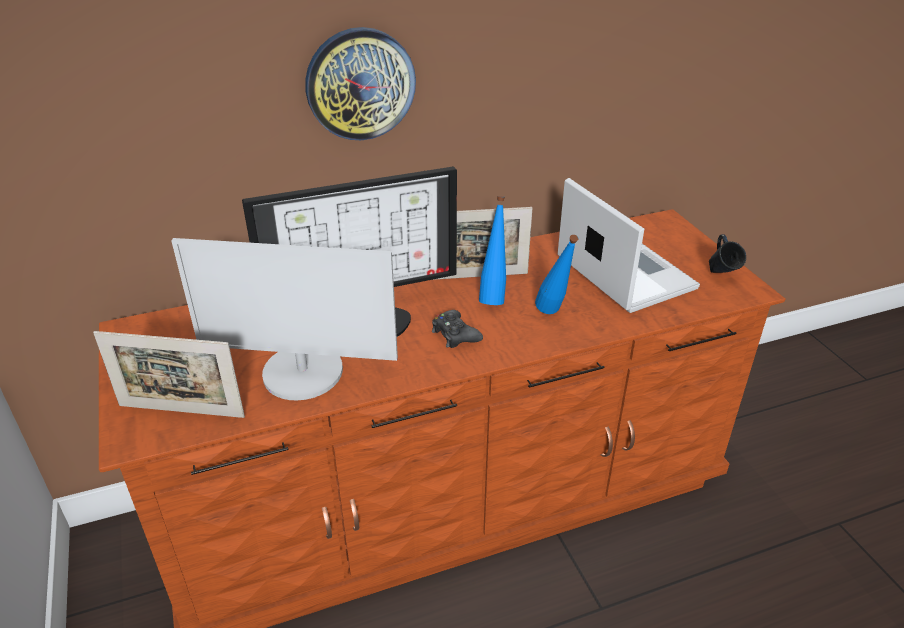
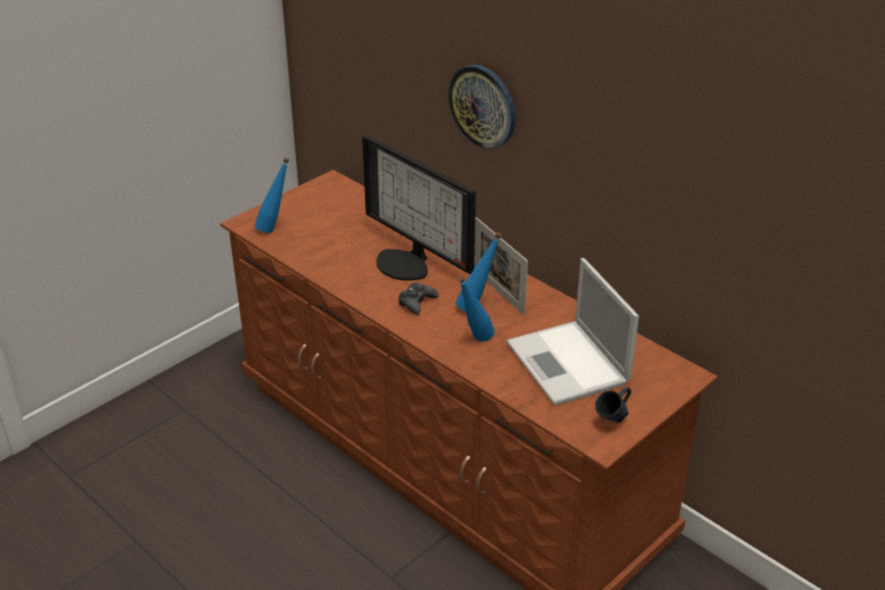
camera: 65 degrees right, 0 degrees up
(181, 411) = (275, 228): picture frame -> blue bottle
(303, 373) = (334, 256): monitor -> none
(623, 272) = (568, 364): laptop -> laptop turned 120 degrees clockwise

